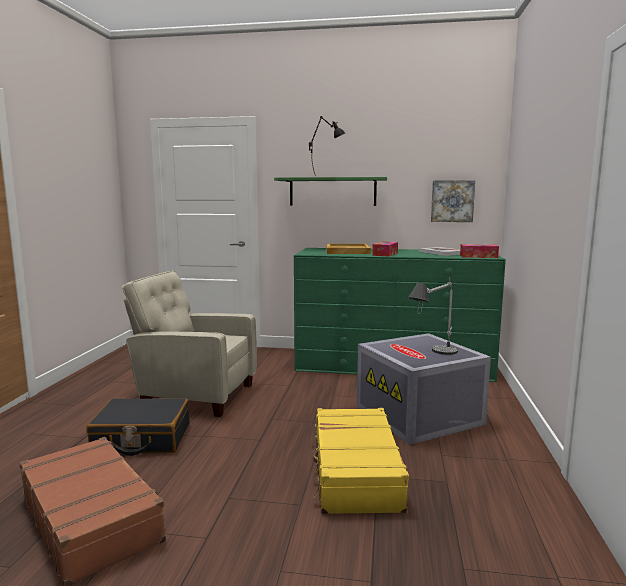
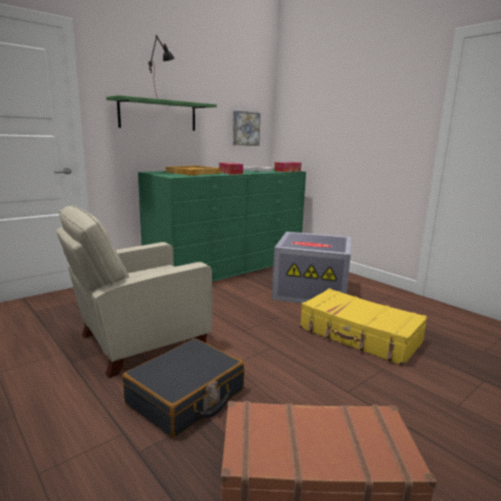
camera: 50 degrees left, 5 degrees up
(433, 357) = (333, 244): table lamp -> none

